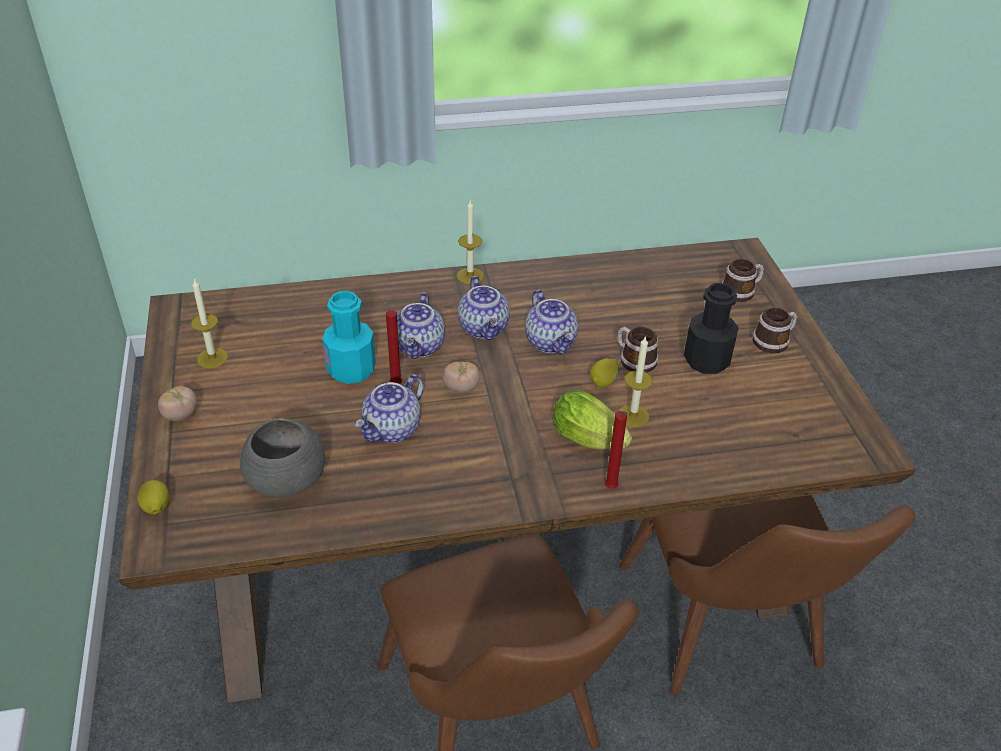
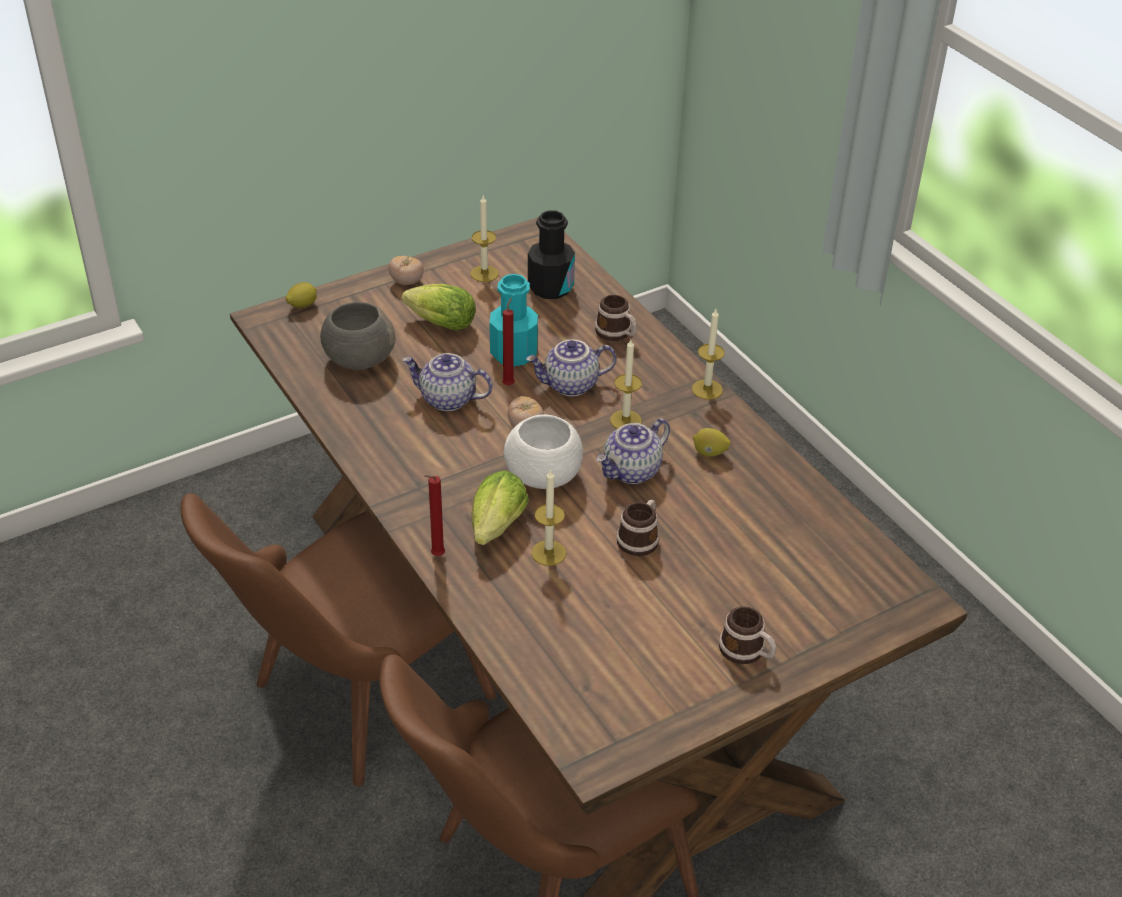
camera: 70 degrees right, 0 degrees up
(268, 408) = (438, 323): none -> lettuce
(485, 328) = (625, 420): teapot -> candle
(533, 393) = (544, 475): none -> white bowl
(603, 382) = (590, 522): lemon -> lemon (709, 453)
(706, 360) = (674, 597): black bottle -> black bottle (550, 287)
(741, 291) = (829, 610): mug -> mug (617, 333)

